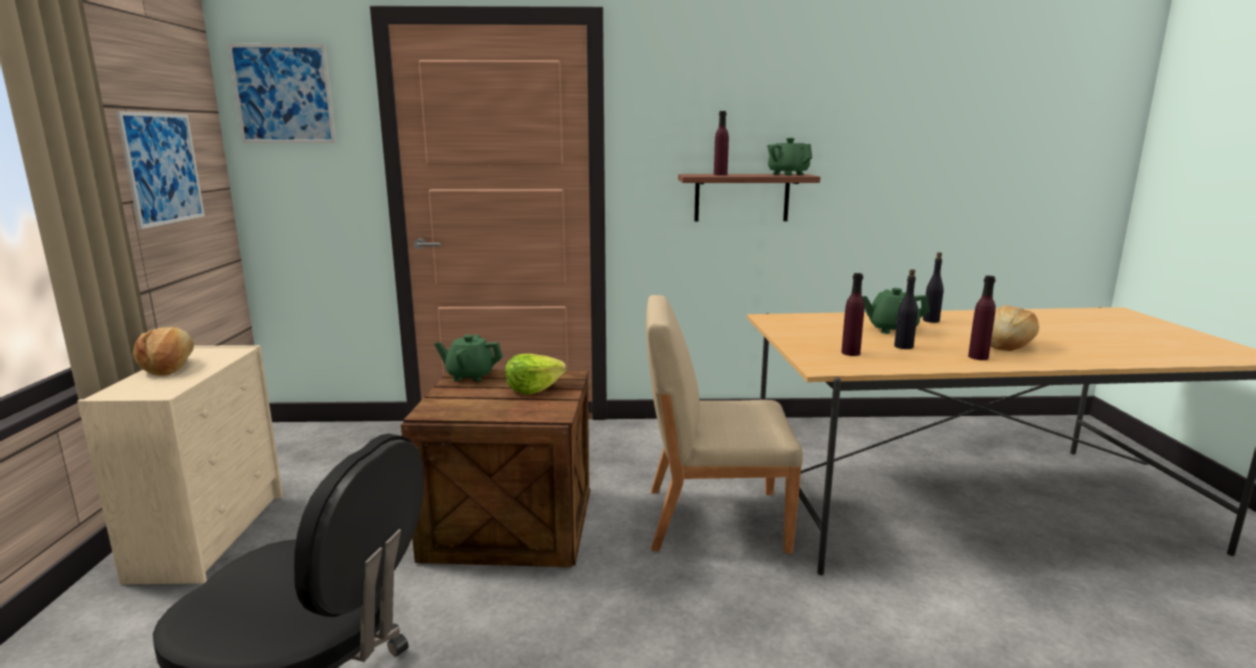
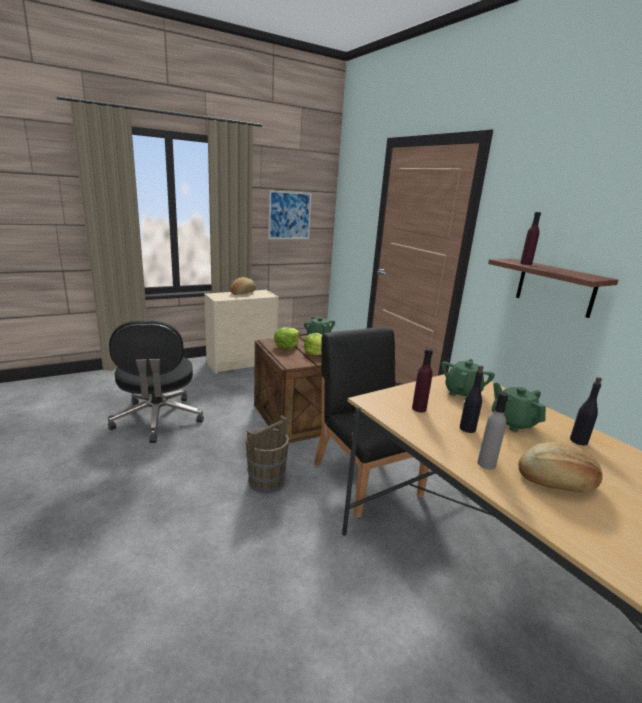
camera: 60 degrees right, 5 degrees up
(283, 94) = (353, 185): picture -> none
(470, 403) = (287, 346): none -> lettuce
(668, 611) = (266, 481): none -> brown bucket
(713, 518) = (366, 478): beige chair -> black chair
(787, 174) = (583, 275): green teapot -> green teapot (462, 393)
(978, 357) = (486, 464): purple bottle -> grey bottle

